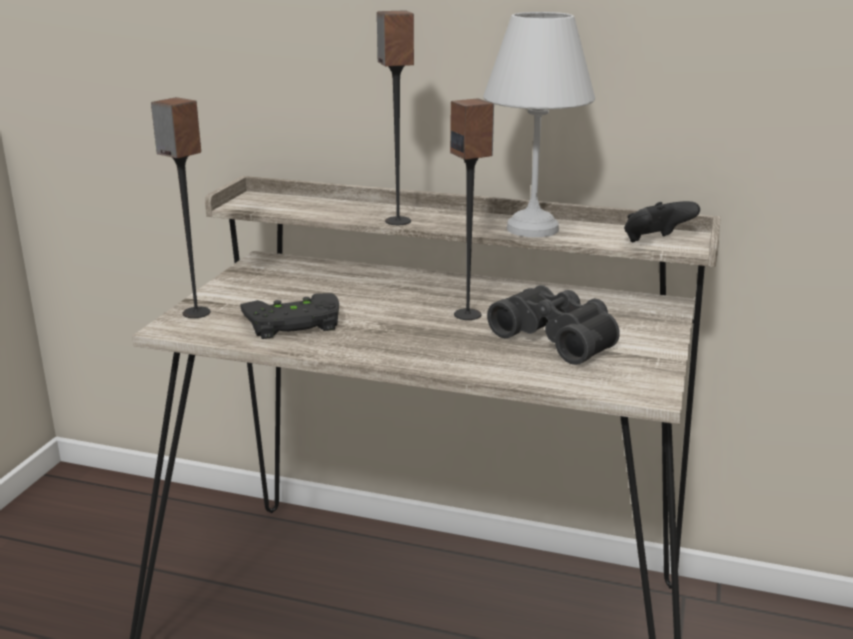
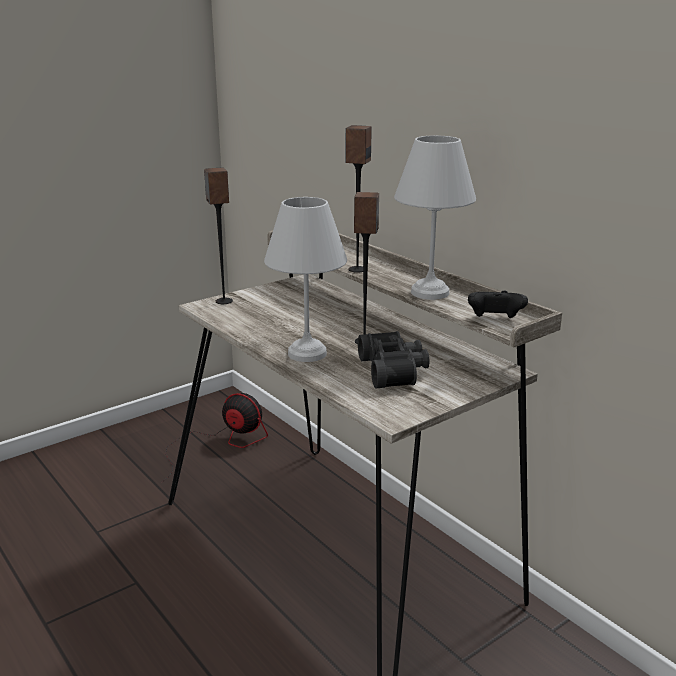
camera: 35 degrees right, 0 degrees up
(123, 546) = (221, 443): none -> fan
(292, 324) = (260, 320): black game controller -> none
(428, 348) = (309, 354): none -> white table lamp

